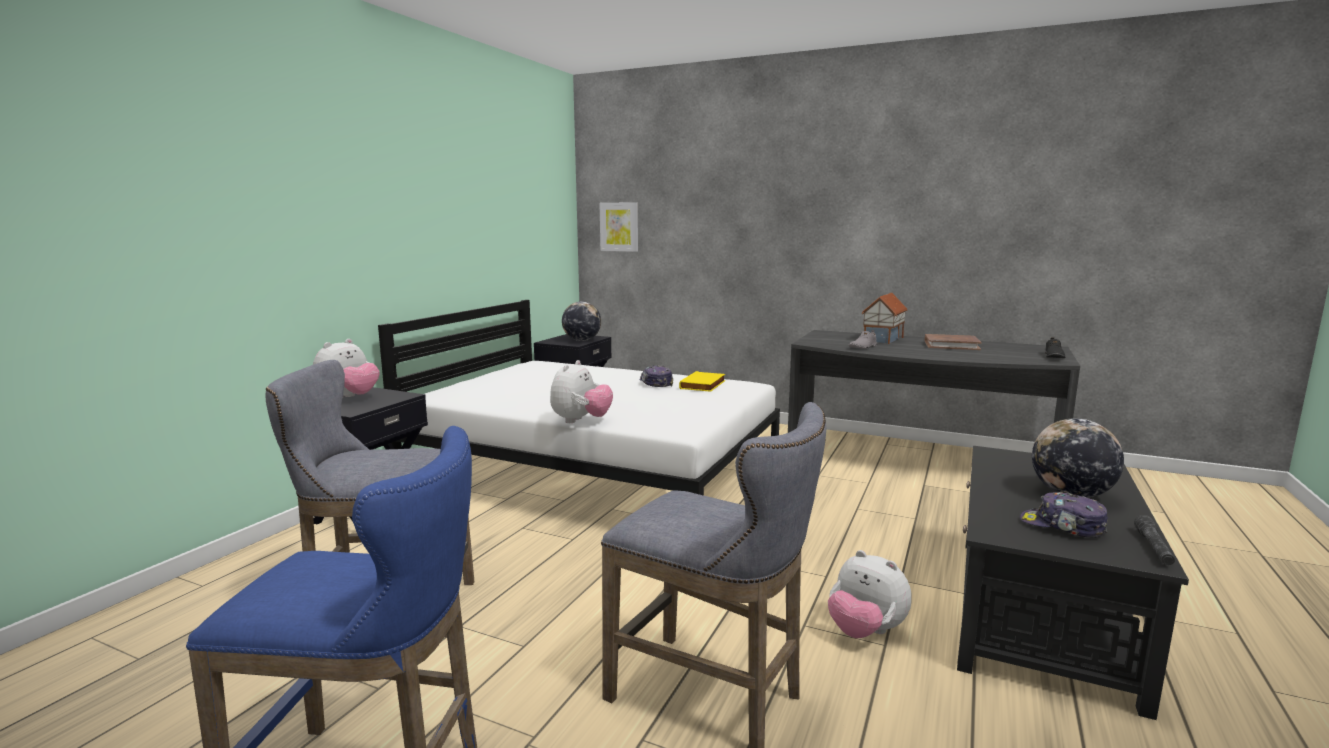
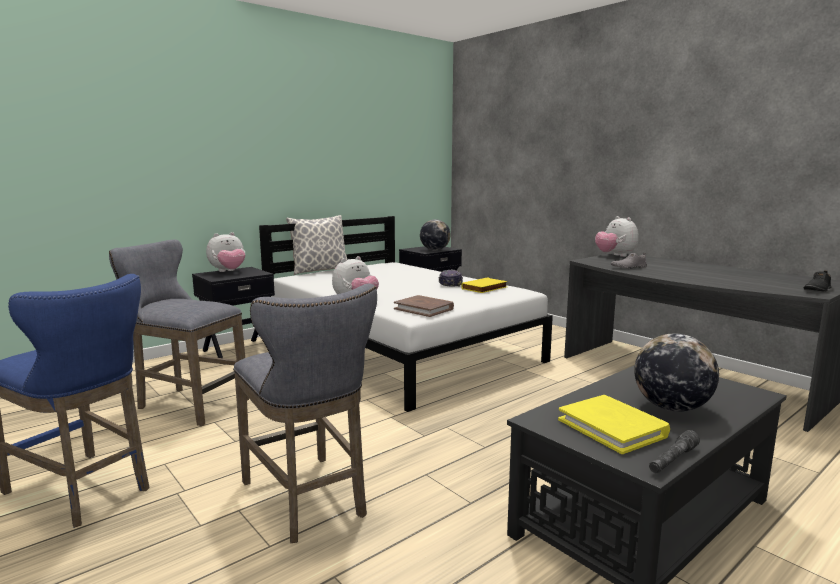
camera: 25 degrees right, 0 degrees up
(456, 382) = (319, 271): none -> pillow
(619, 227) = (478, 161): picture -> none
(865, 632) = (466, 490): plush toy -> plush toy (615, 256)
(884, 339) = (665, 263): toy house -> none
(951, 345) = (724, 272): brown book -> brown book (424, 309)
(1062, 526) = (612, 427): cap -> yellow book

